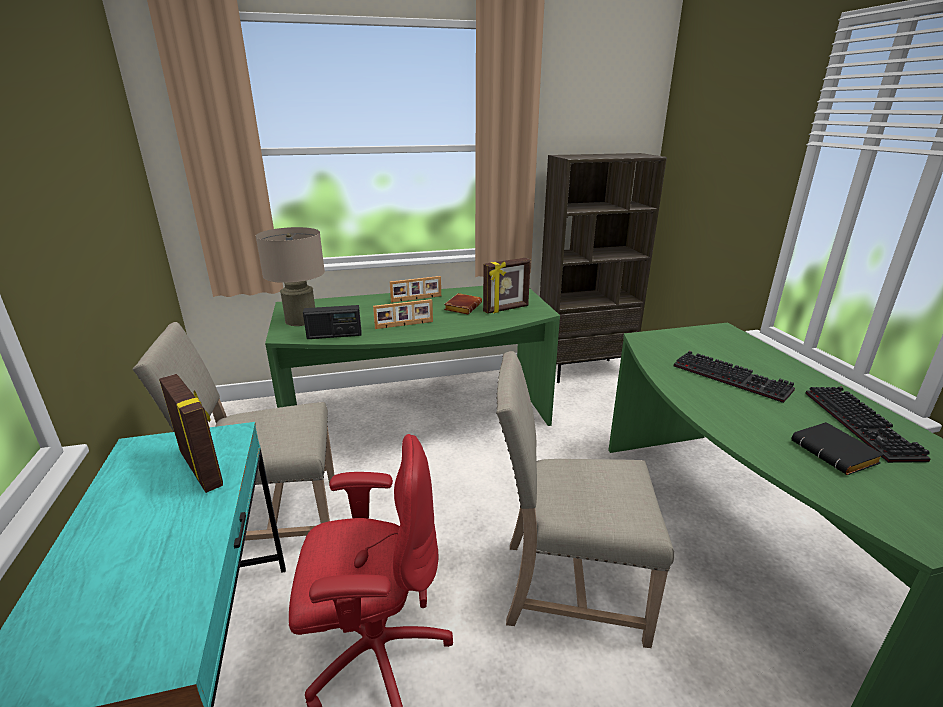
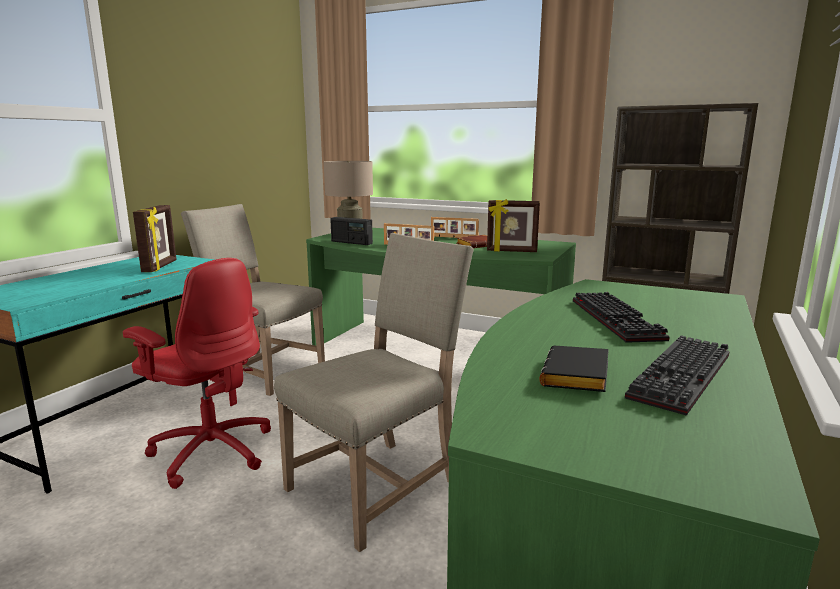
camera: 40 degrees right, 10 degrees down
(567, 586) = (379, 485): beige chair -> beige chair turned 90 degrees clockwise

